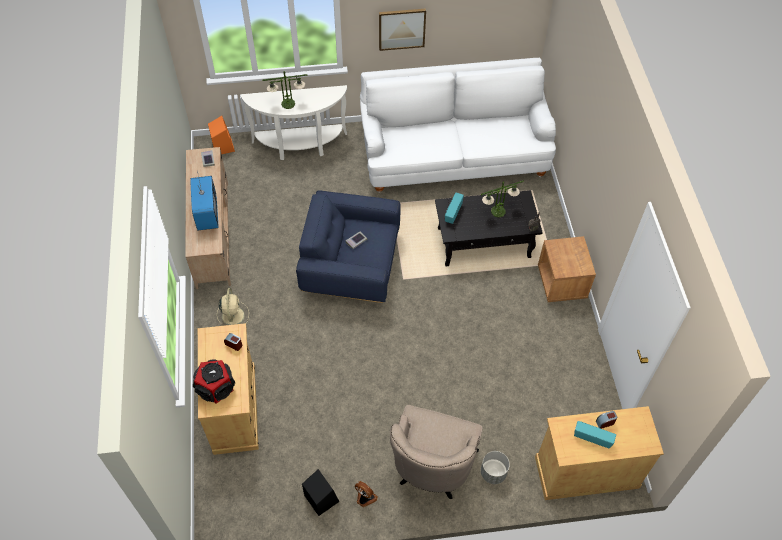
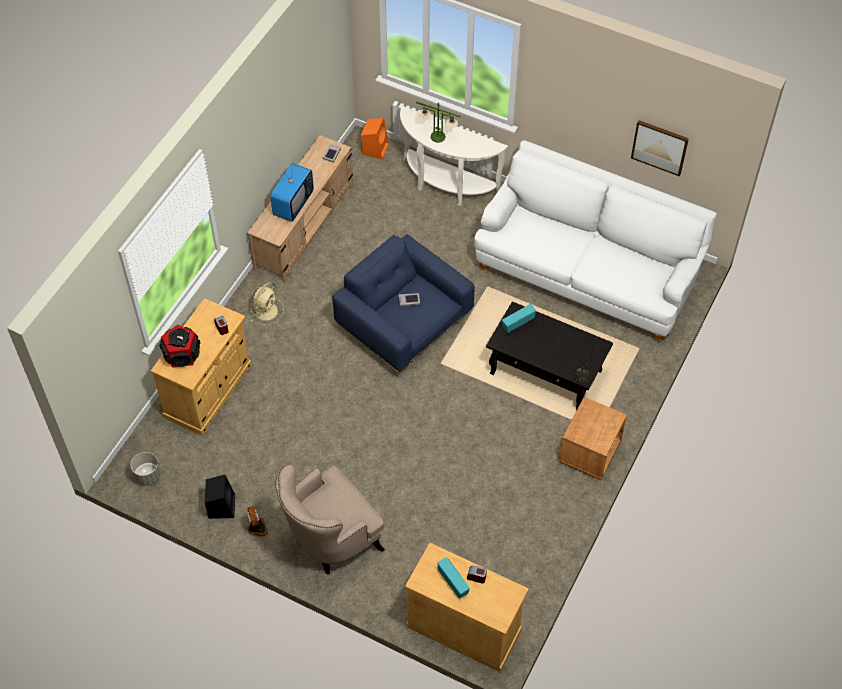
camera: 35 degrees right, 0 degrees up
(401, 28) = (578, 114): picture -> picture (660, 147)
(493, 472) = (381, 576): grey planter -> grey planter (148, 476)
(498, 211) = (562, 345): table lamp -> none

